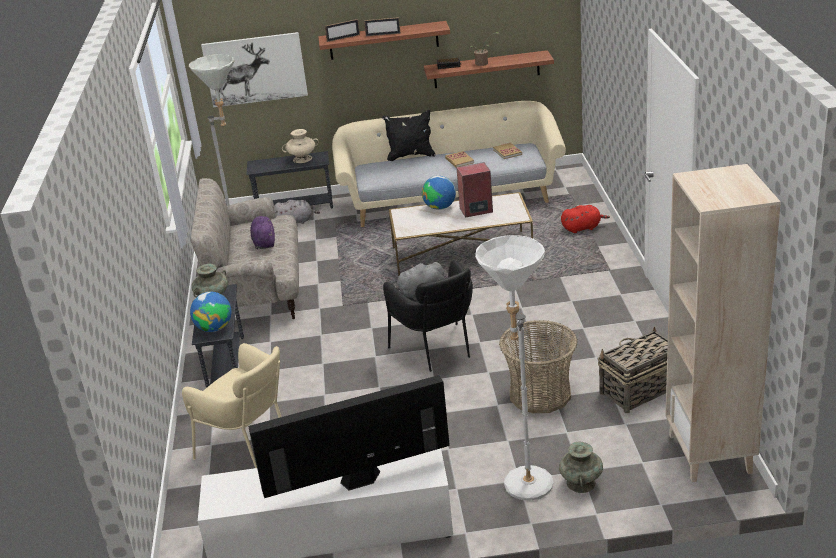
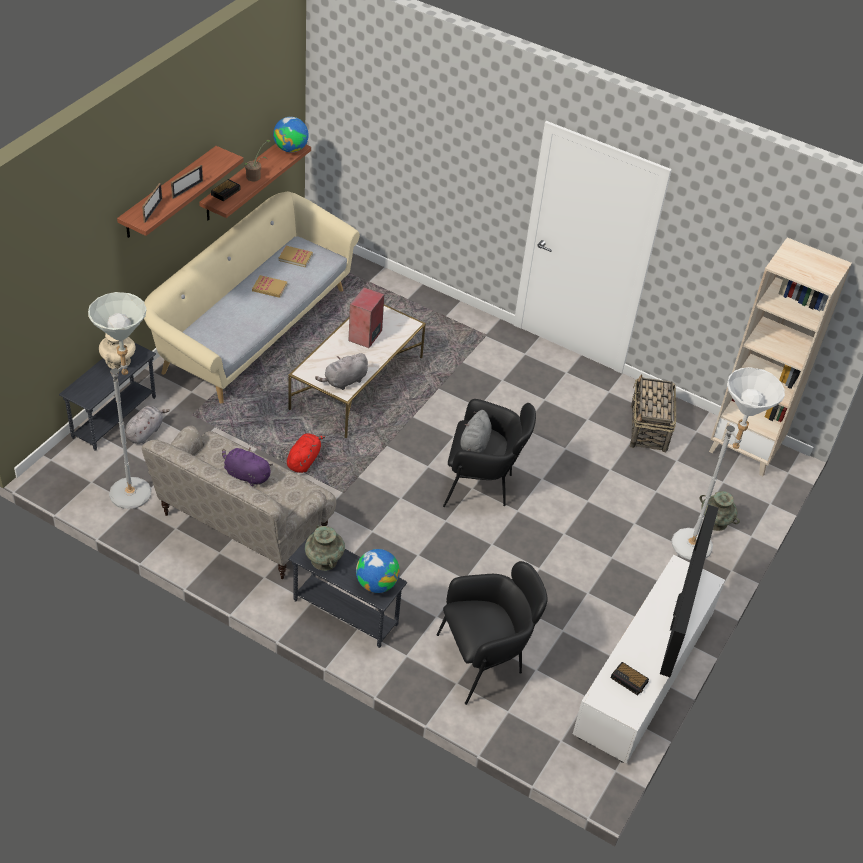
camera: 60 degrees left, 15 degrees up
(250, 445) = (485, 660): beige armchair -> black armchair
(252, 489) = (629, 680): none -> alarm clock
(255, 69) = (63, 286): picture -> none
(410, 156) = (211, 303): black pillow -> none
(414, 227) = (344, 381): none -> grey plush toy
(440, 207) = (331, 349): globe -> globe (291, 149)
(540, 394) = (599, 473): basket -> none
(582, 228) = (408, 304): red plush toy -> red plush toy (304, 460)

